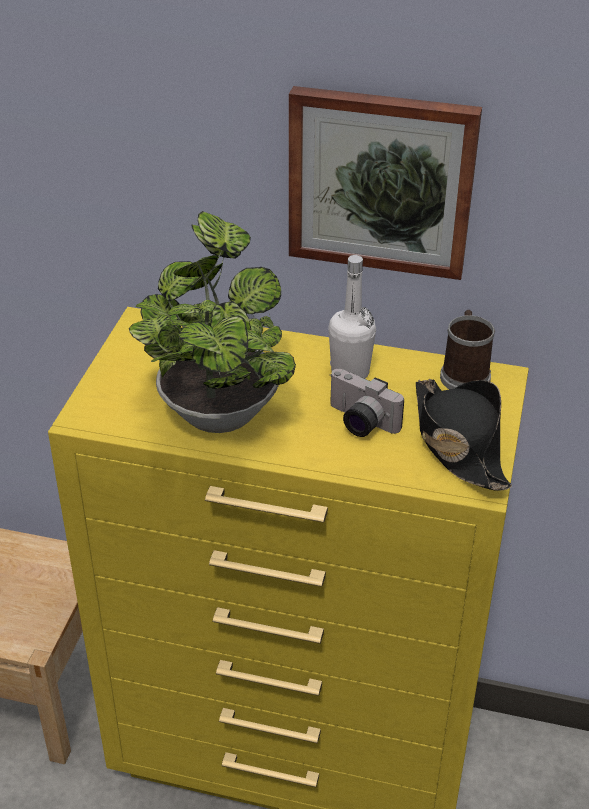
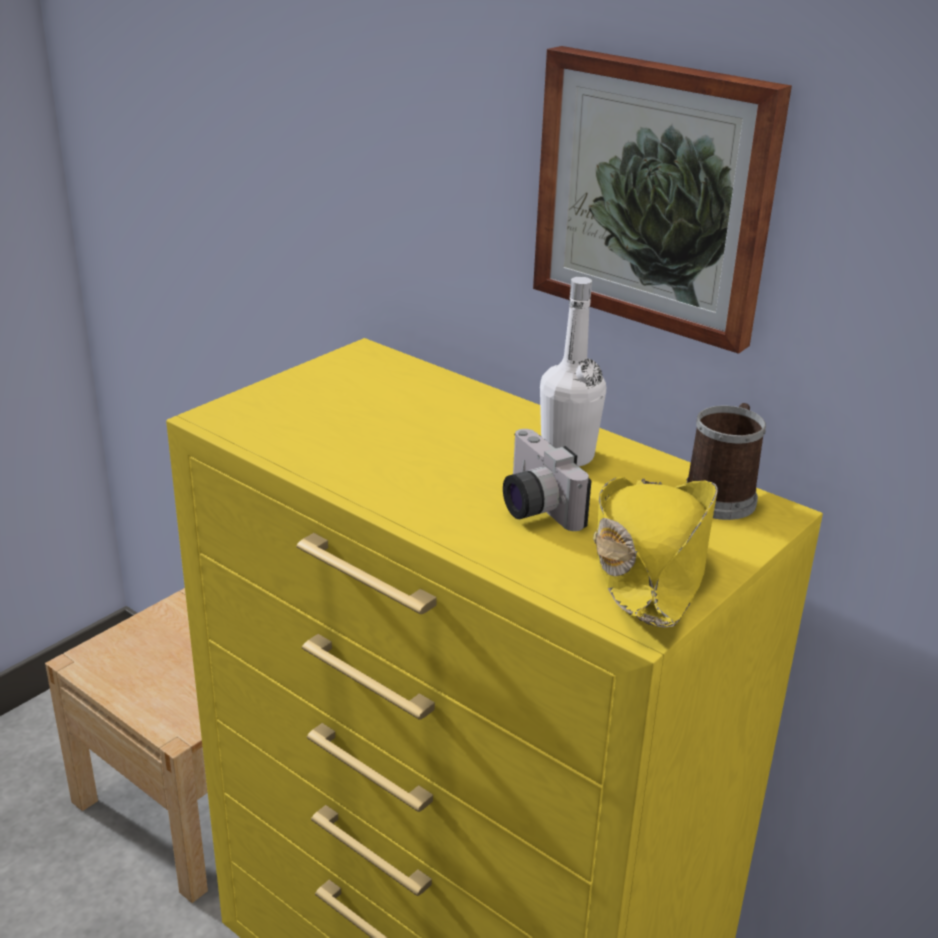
camera: 25 degrees right, 10 degrees down
(218, 407) = (373, 447): potted plant -> none
(458, 442) = (649, 564): black hat -> yellow hat

